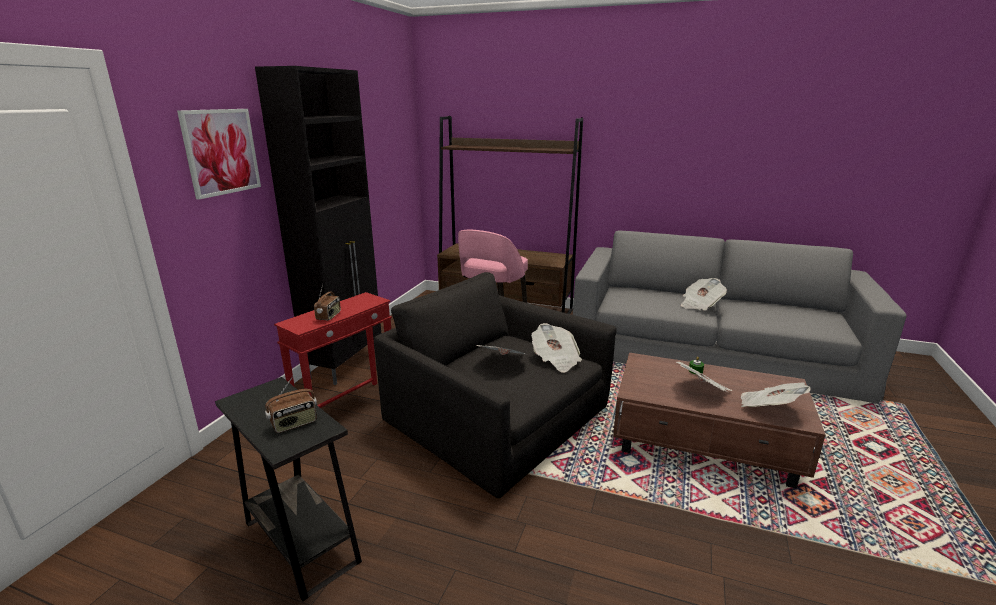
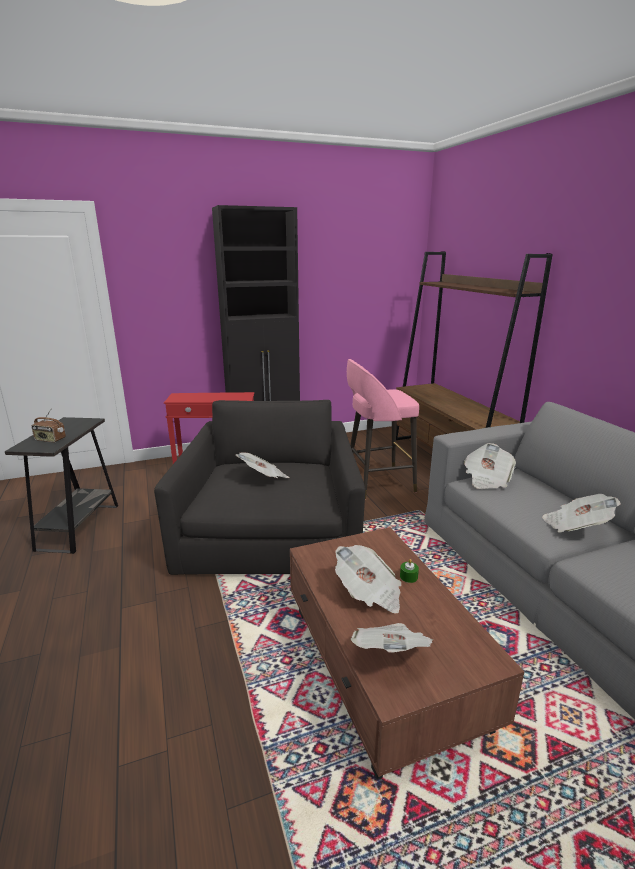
camera: 50 degrees right, 0 degrees up
(221, 152) = (176, 268): picture -> none
(329, 316) = (200, 398): radio -> none
(556, 360) = (304, 496): newspaper -> newspaper (486, 479)

